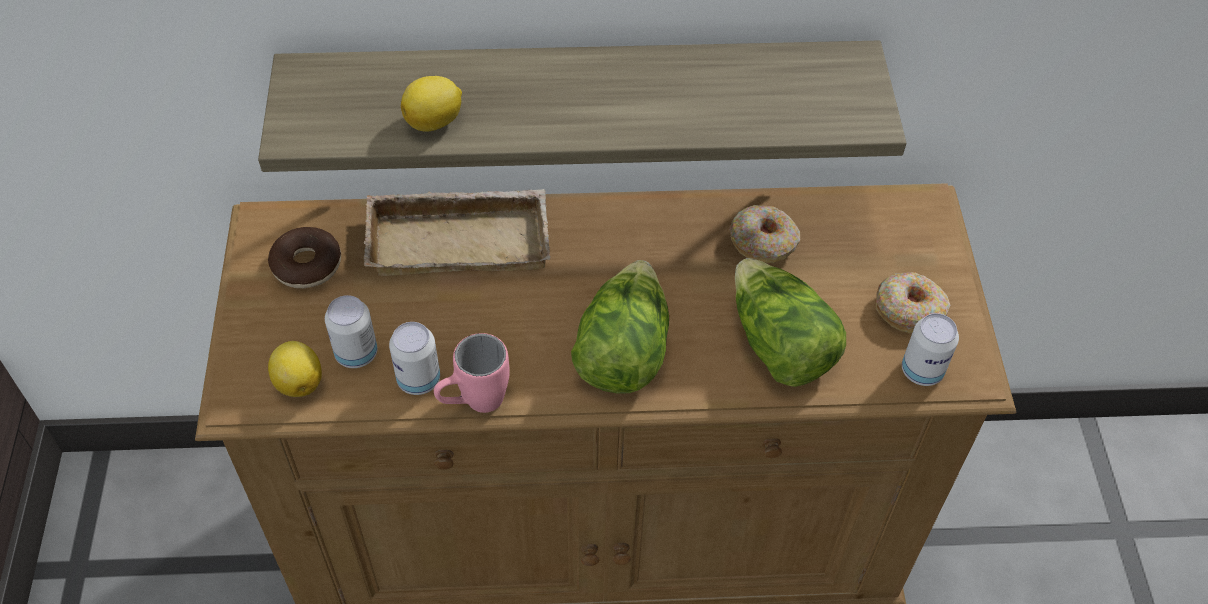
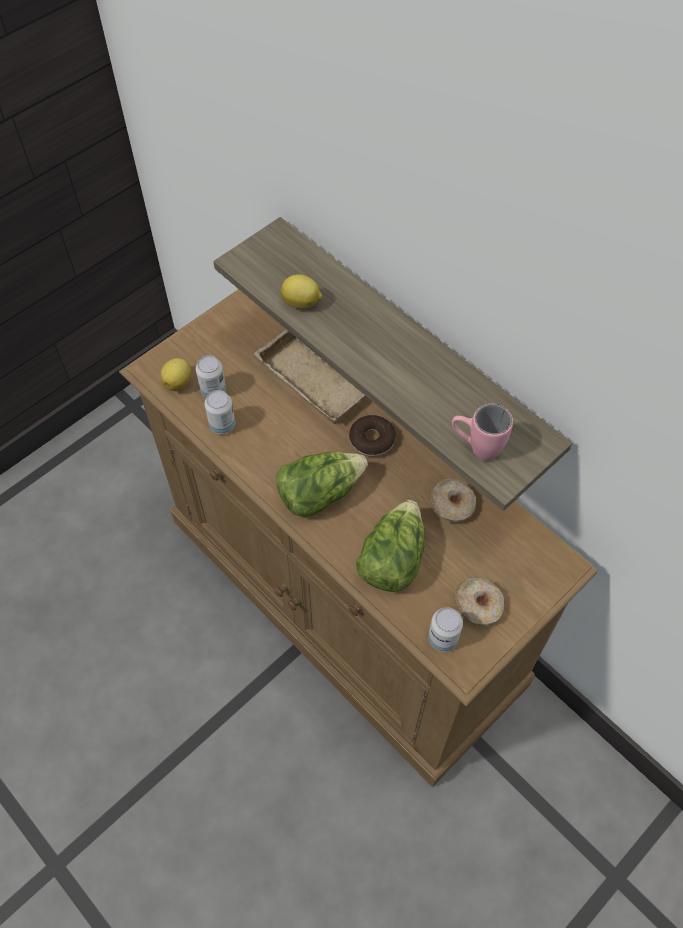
camera: 50 degrees right, 5 degrees up
(307, 265) = (242, 334): donut -> donut (372, 440)
(473, 403) = (230, 456): pink mug -> pink mug (476, 448)

